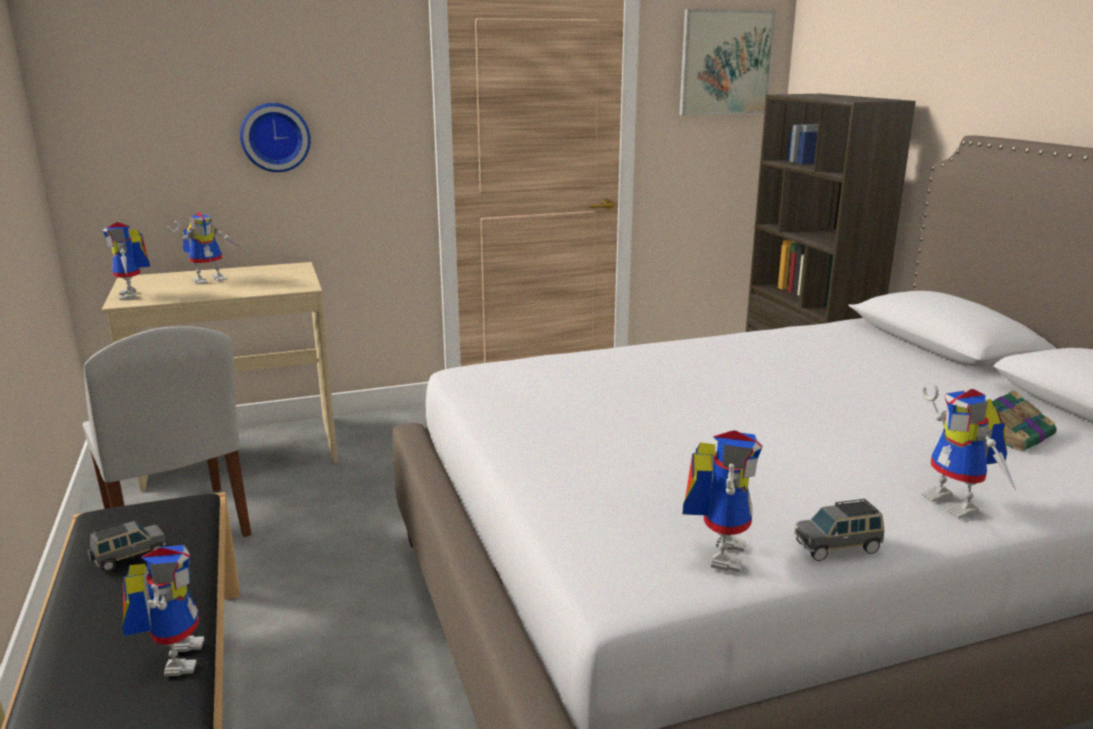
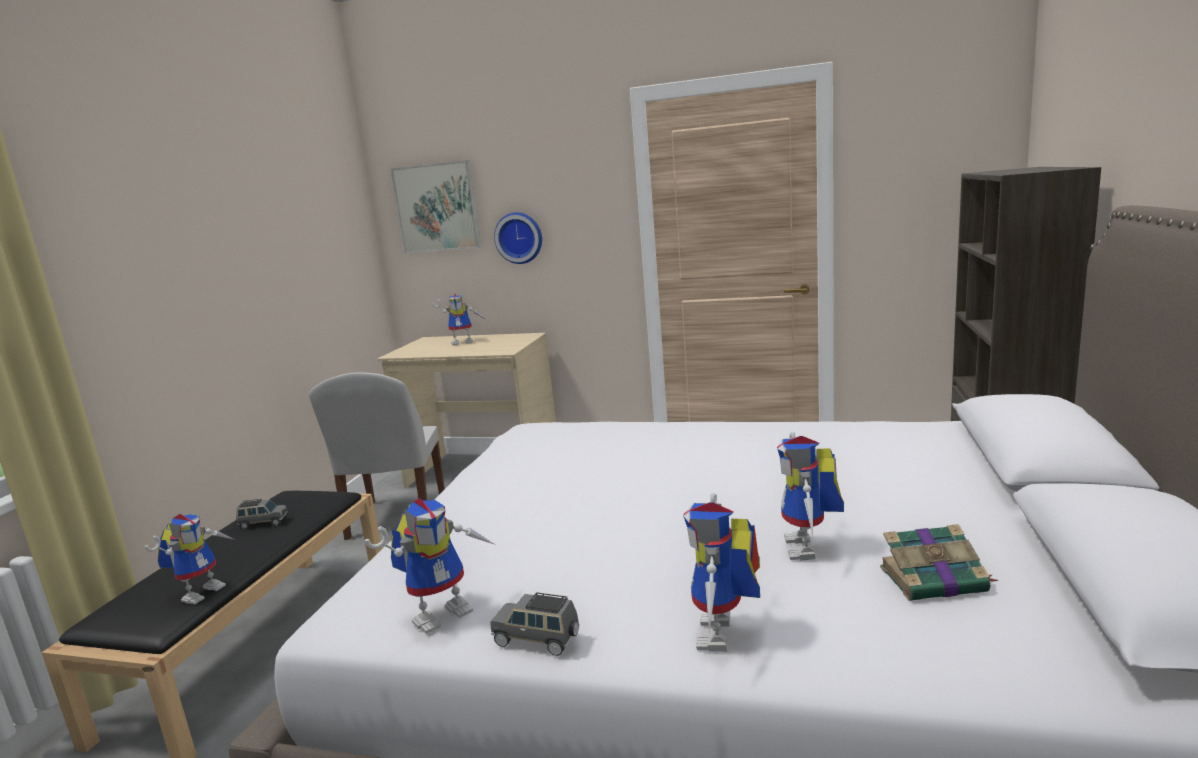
camera: 35 degrees right, 5 degrees down
(134, 295) = (406, 350): toy robot -> toy robot (809, 549)
(726, 62) = (939, 143): picture -> picture (437, 207)

